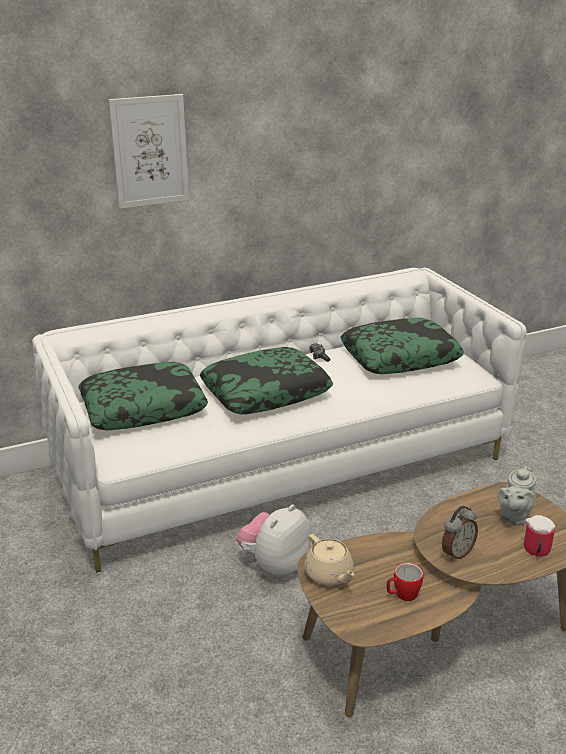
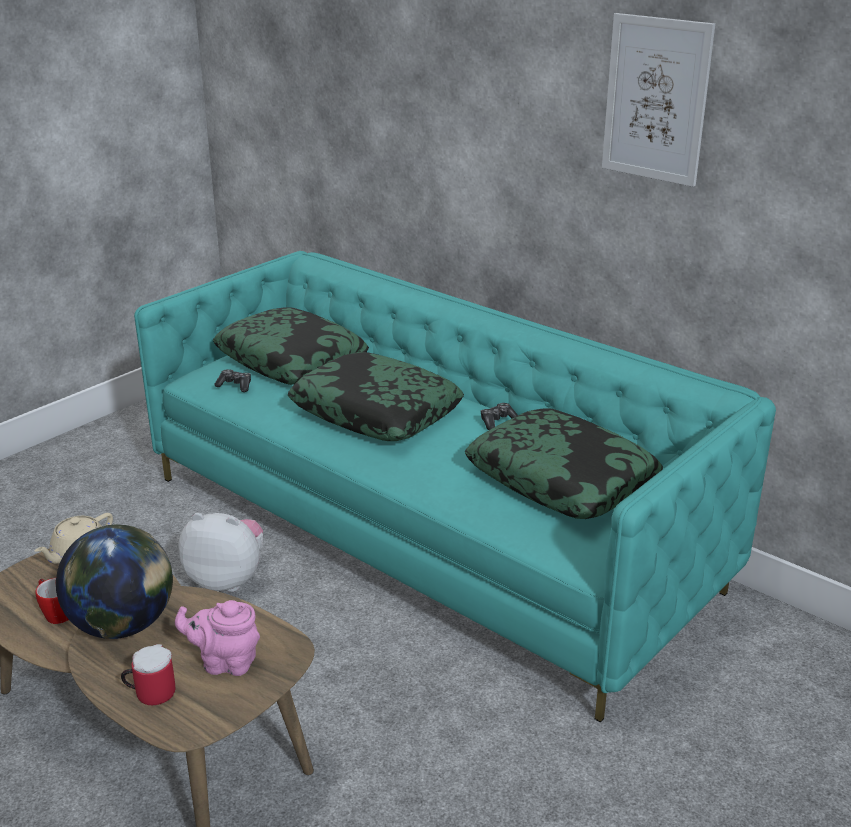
camera: 65 degrees right, 0 degrees up
(150, 151) = (419, 82): picture -> picture (656, 99)
(160, 440) = (235, 385): none -> game controller
(283, 464) = (426, 532): white sofa -> turquoise sofa
(456, 553) = (123, 626): alarm clock -> globe
(514, 516) = (225, 662): grey teapot -> pink teapot

